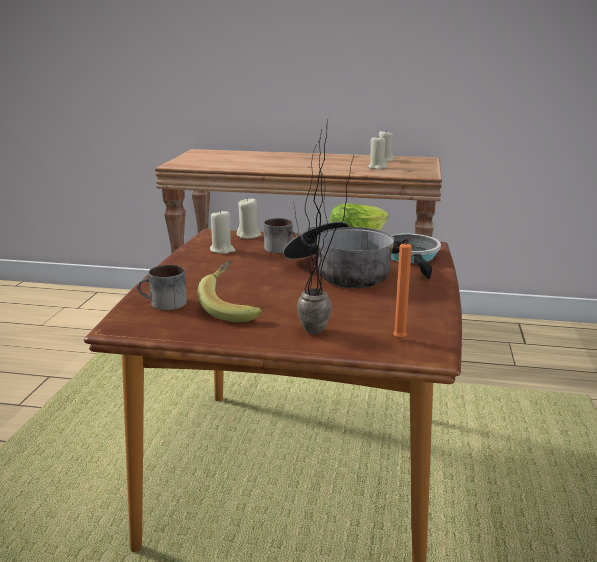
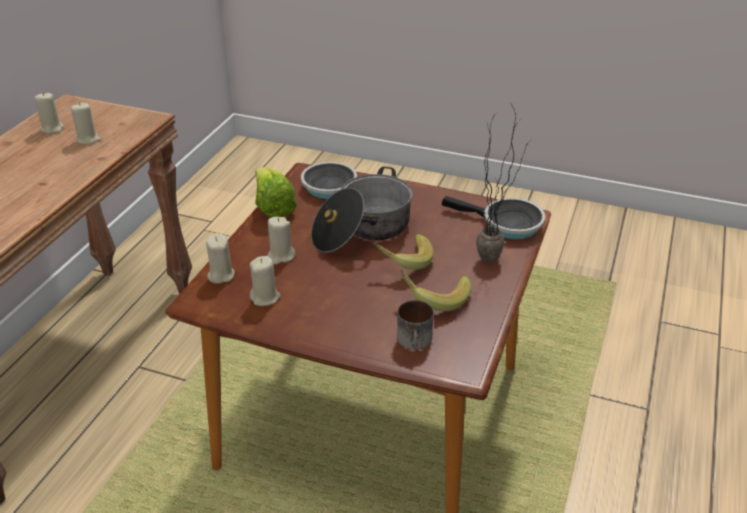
camera: 80 degrees left, 15 degrees up
(282, 249) = (281, 256): mug -> beige candle
(293, 291) = (402, 261): none -> banana
(399, 340) = (507, 224): orange candle -> frying pan

